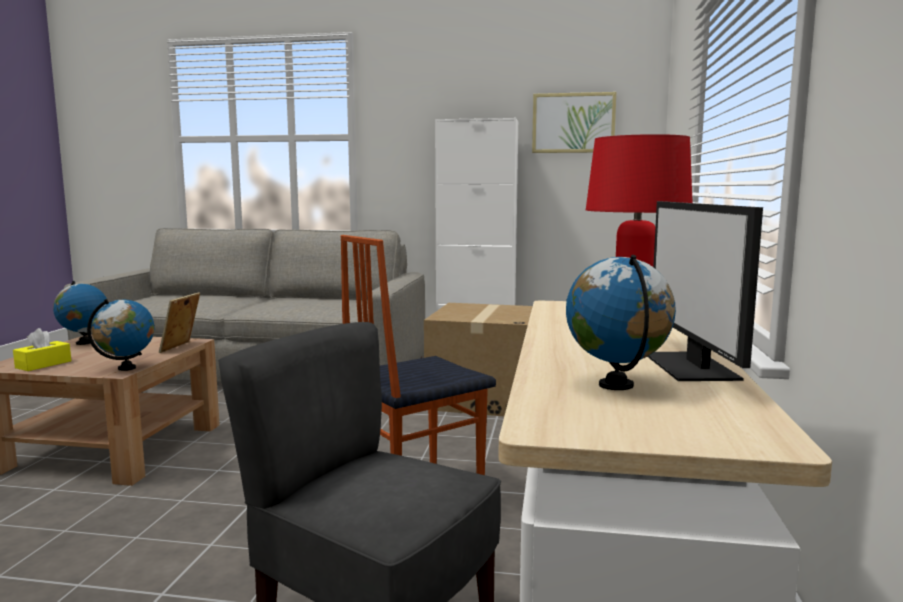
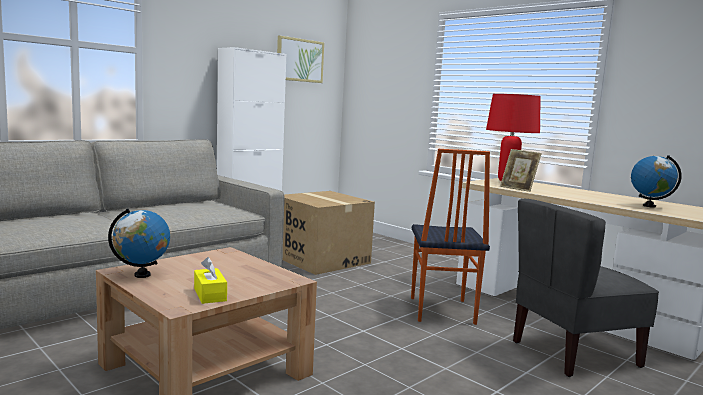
camera: 55 degrees left, 0 degrees up
(126, 368) = (285, 276): globe -> none
(181, 348) = (244, 257): picture frame -> picture frame (518, 189)
(692, 366) = (626, 198): monitor -> none

